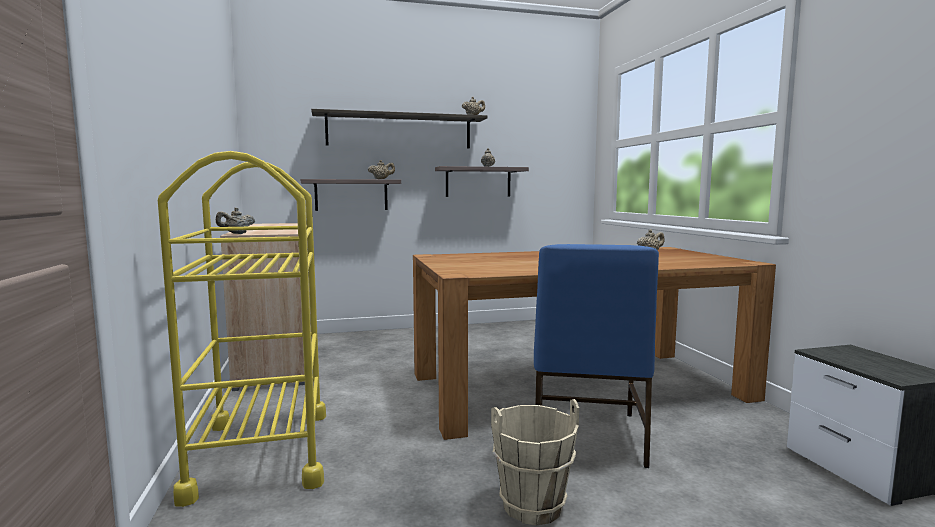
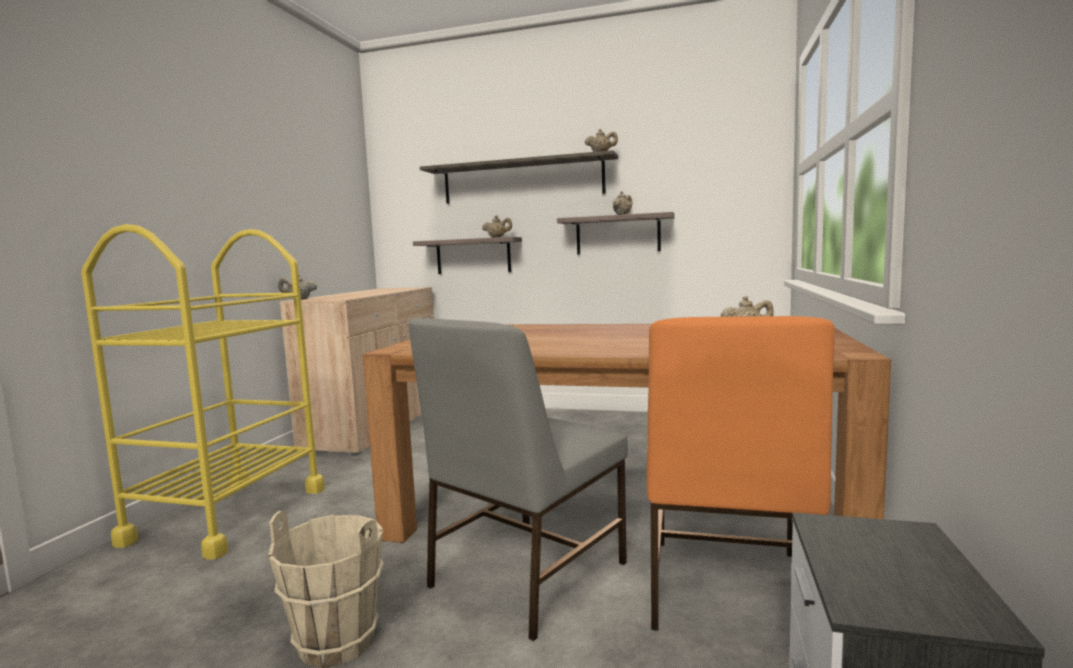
camera: 30 degrees right, 0 degrees up
(585, 436) = (525, 575): blue chair -> grey chair
(701, 416) = (727, 590): none -> orange chair

